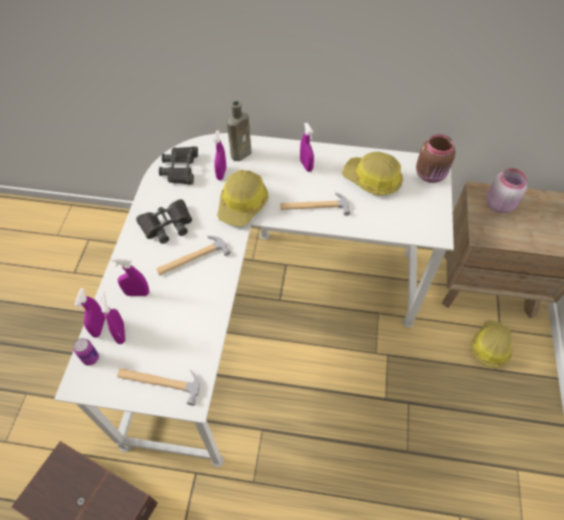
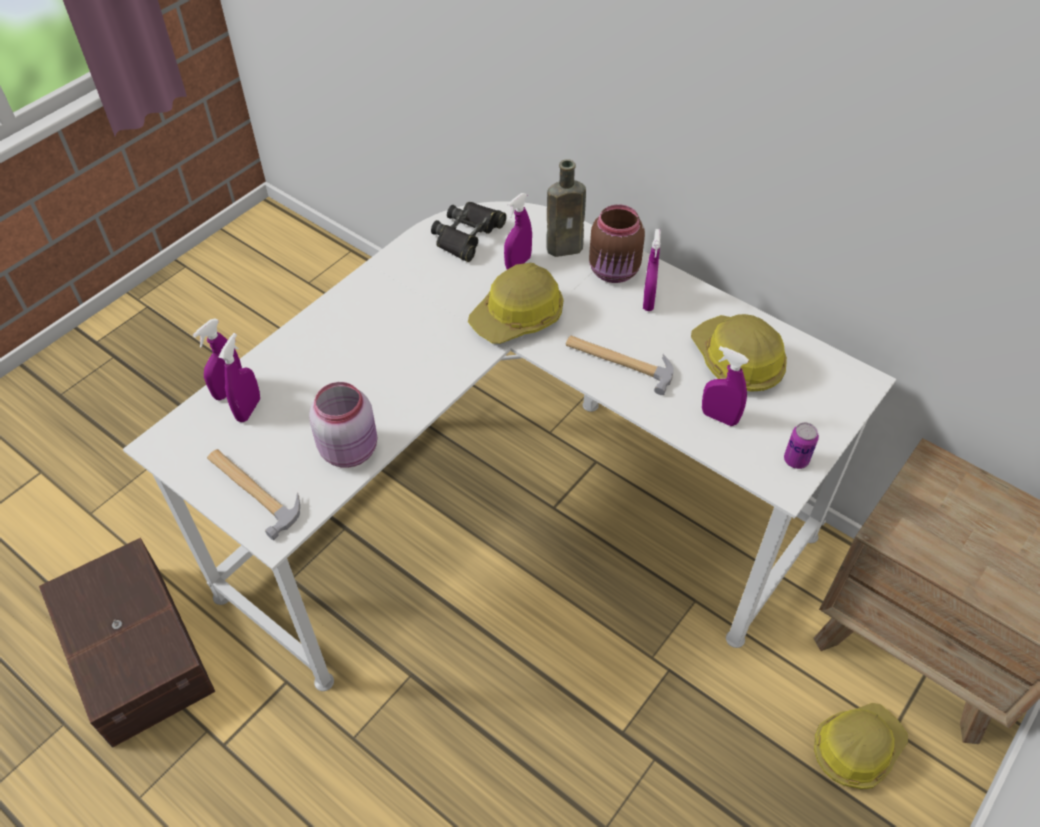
camera: 30 degrees right, 5 degrees down
(91, 358) = (194, 422): can -> can (796, 460)
(137, 293) = (302, 370): purple spray bottle -> purple spray bottle (719, 417)
(167, 225) = (398, 301): black binoculars -> none
(192, 258) = (400, 357): hammer -> none
(431, 175) = (840, 393): brown jar -> brown jar (615, 272)
(499, 204) = (957, 497): pink jar -> pink jar (351, 449)

